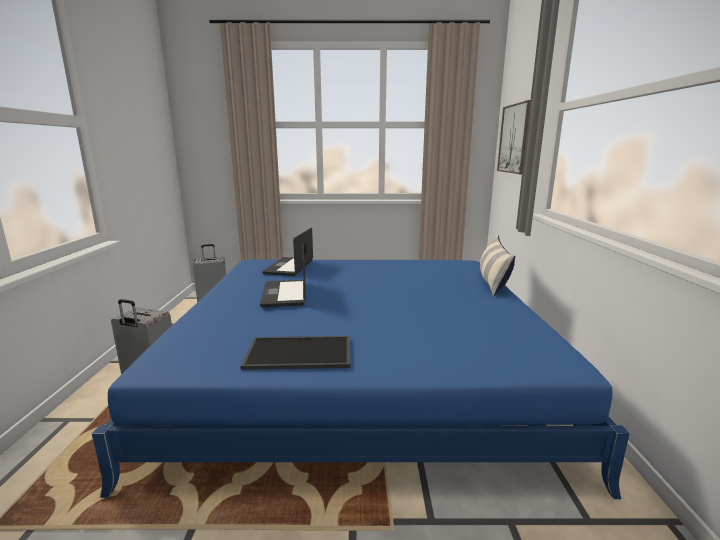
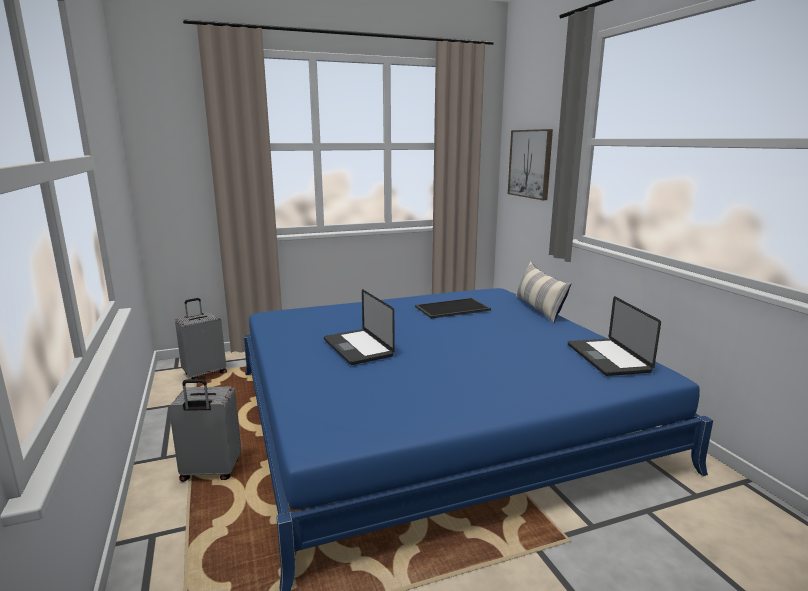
camera: 20 degrees left, 0 degrees up
(289, 267) = (322, 317): laptop -> laptop (607, 358)
(297, 354) = (442, 404): tray -> tray (452, 309)

